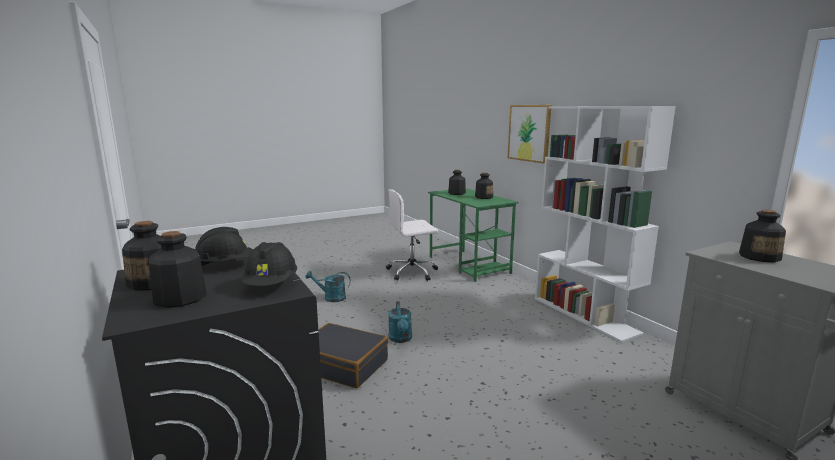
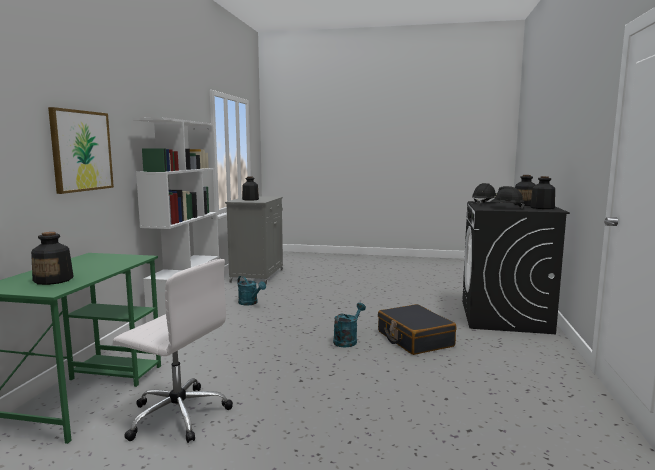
camera: 140 degrees left, 5 degrees down
(331, 298) = (357, 411): turquoise watering can -> turquoise watering can (250, 303)
(483, 197) = (75, 265): bottle -> none

